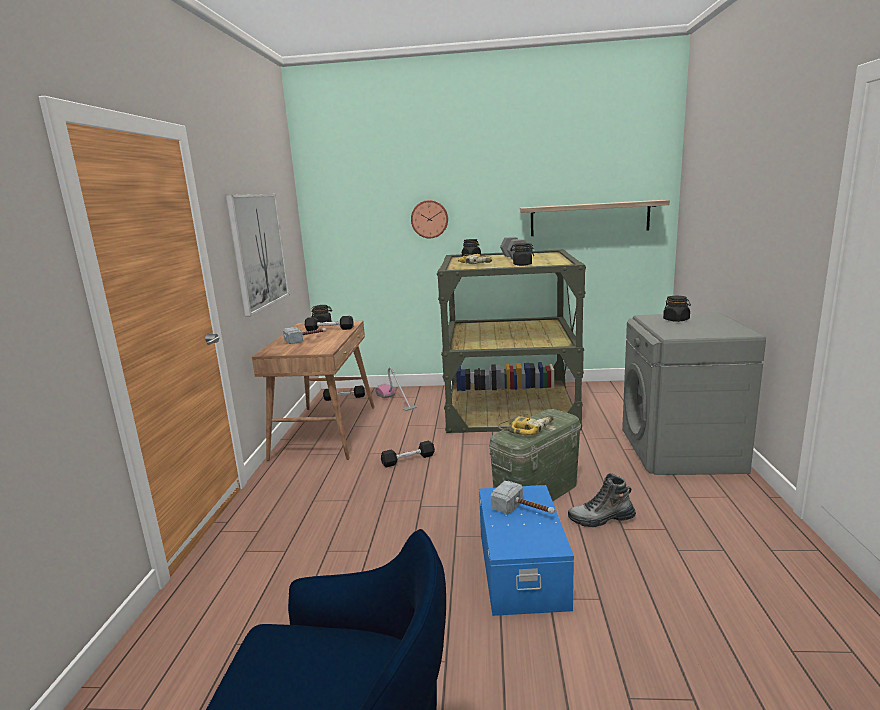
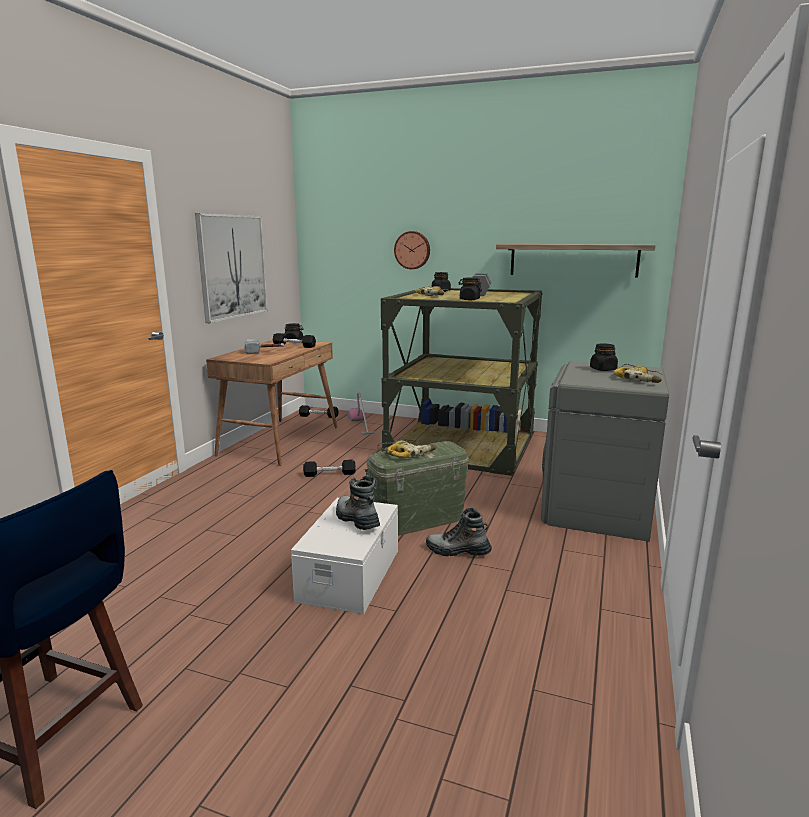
camera: 15 degrees right, 0 degrees up
(523, 568) = (351, 574): blue storage box -> white storage box
(524, 510) = (356, 520): hammer -> boot
(721, 326) = (639, 379): none -> power drill

